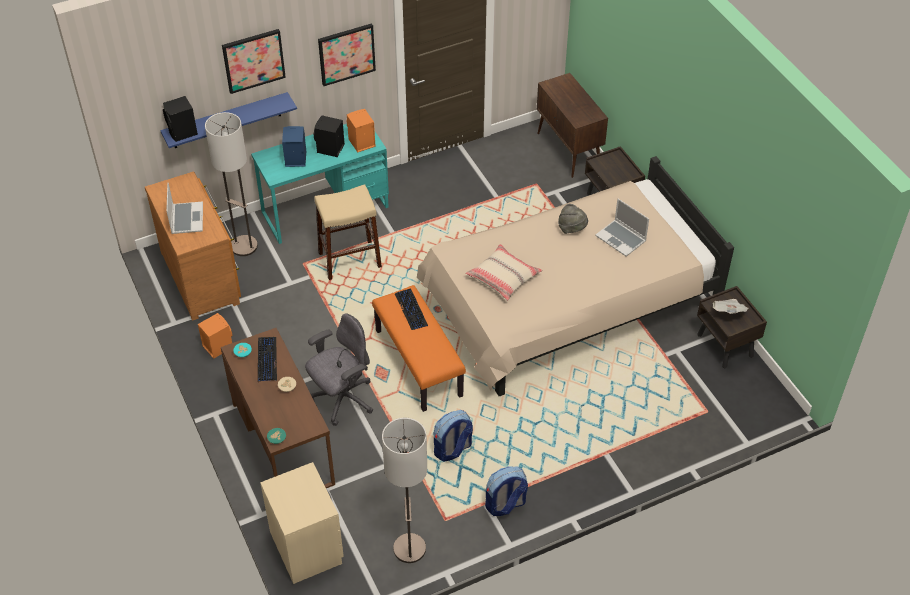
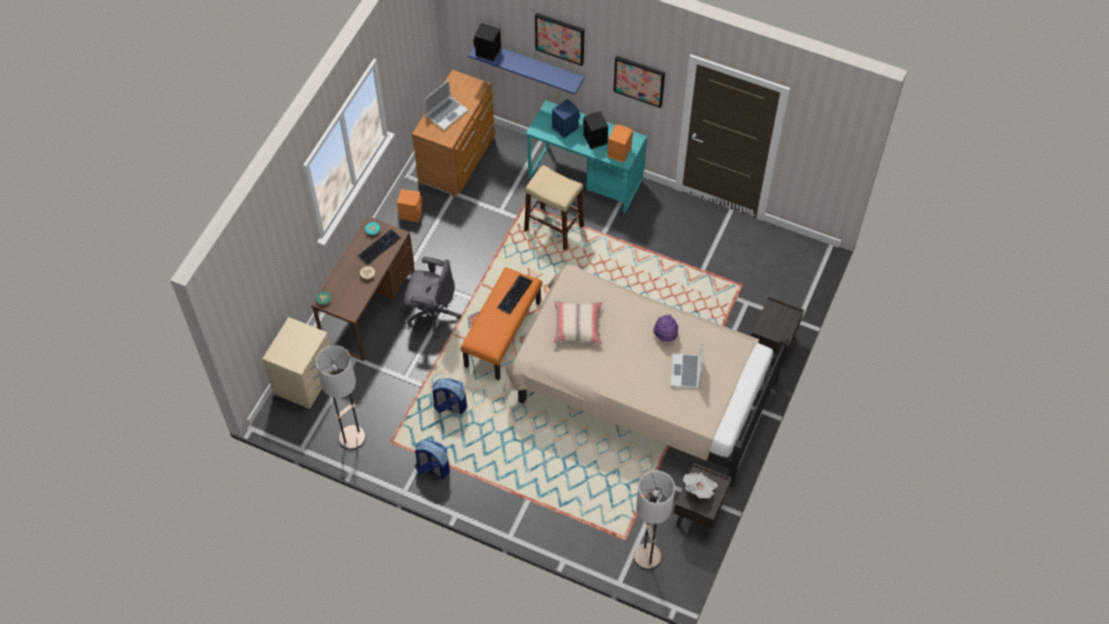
camera: 50 degrees right, 10 degrees up
(243, 246) = (506, 160): floor lamp -> floor lamp (647, 556)
(568, 151) = (798, 281): brown cabinet -> none
(572, 229) = (666, 335): grey hat -> purple hat

